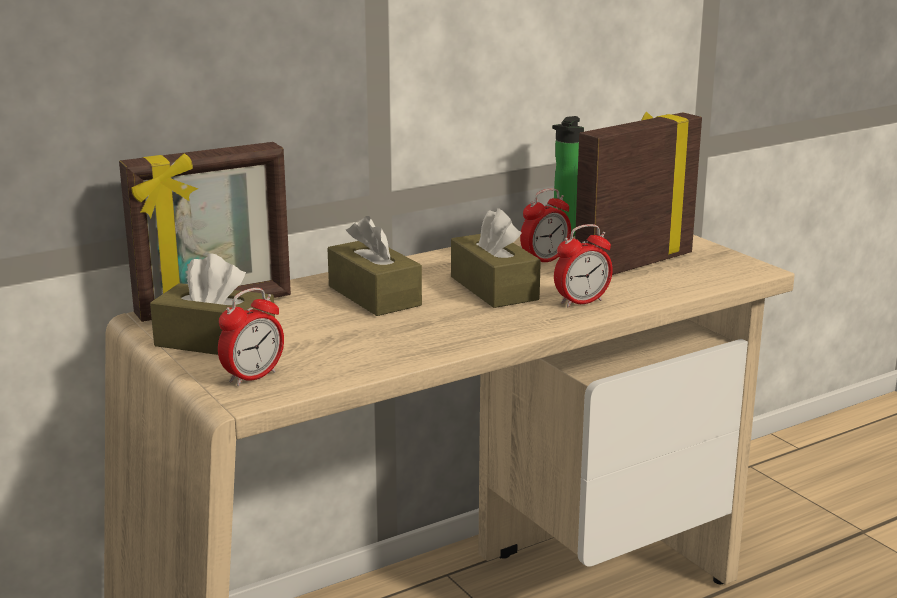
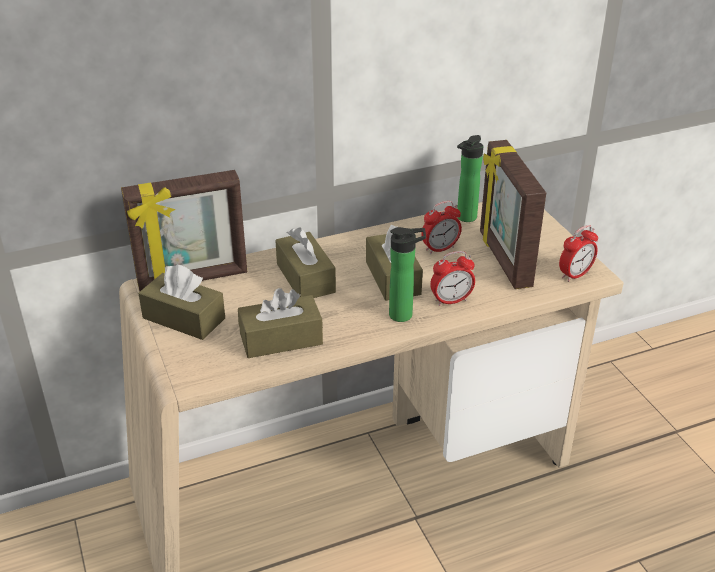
camera: 10 degrees right, 15 degrees up
(253, 377) = (199, 359): alarm clock -> alarm clock (575, 275)
(364, 350) = (281, 339): none -> brown tissue box
(525, 318) = (404, 315): none -> bottle
(632, 264) = (503, 259): picture frame -> picture frame turned 75 degrees counterclockwise

